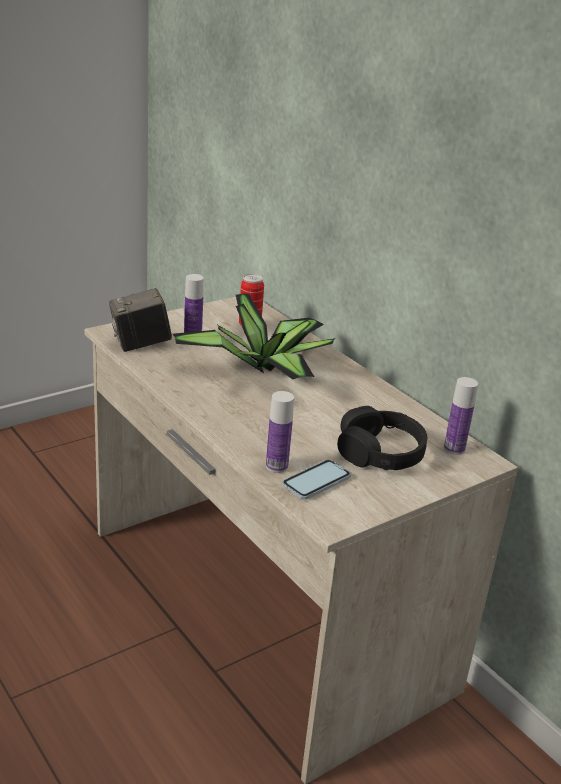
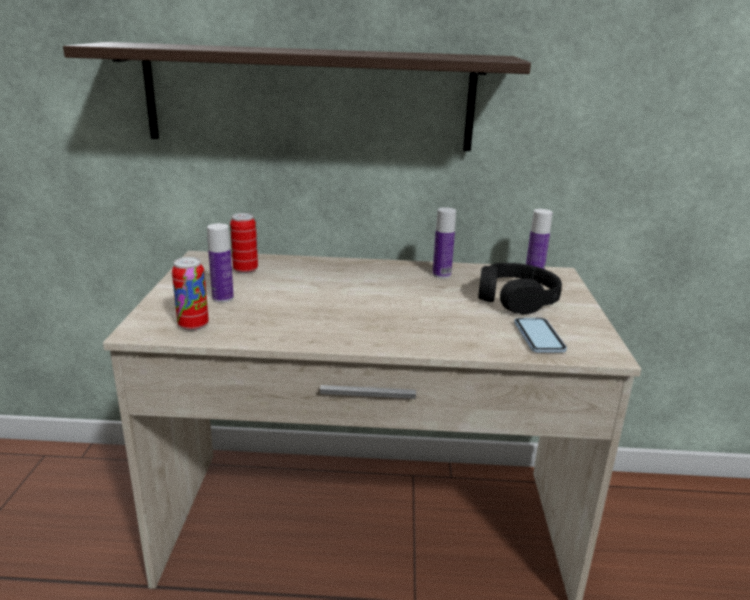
camera: 50 degrees left, 5 degrees down
(140, 344) = (193, 325): camera -> can
(264, 370) = (331, 292): potted plant -> none
(276, 466) = (500, 344): bottle -> bottle (441, 274)
(344, 190) = (309, 98): none -> shelf

